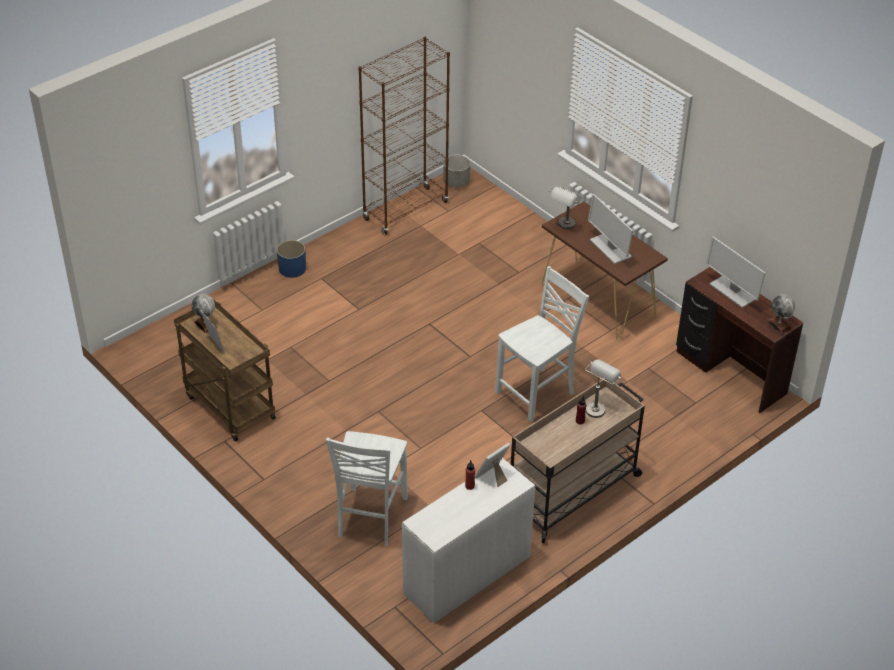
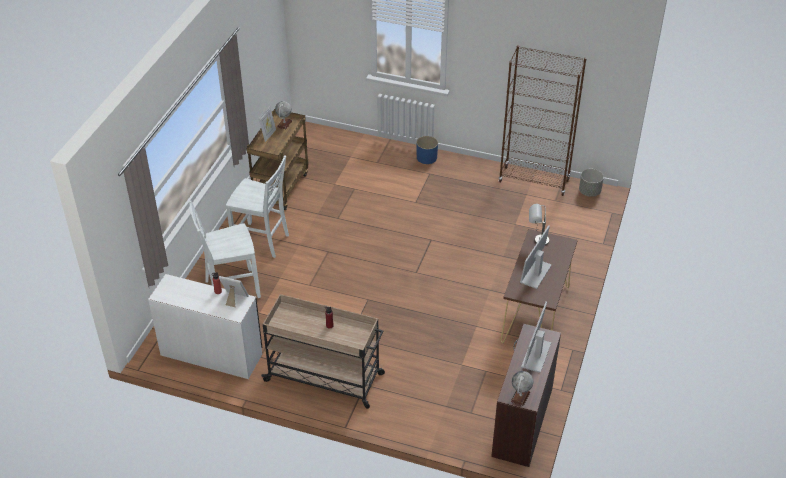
camera: 60 degrees right, 0 degrees up
(537, 393) = (407, 321): white chair -> white chair (262, 241)
(598, 406) = (352, 329): grey table lamp -> none

